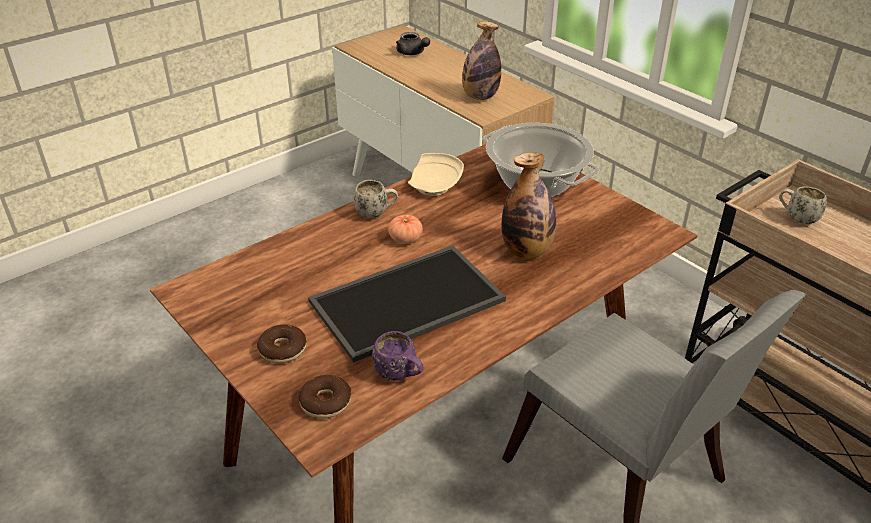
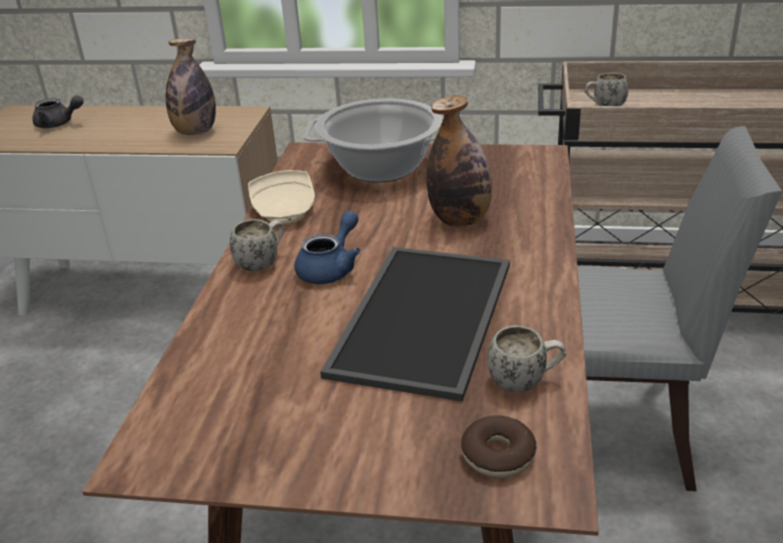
camera: 40 degrees left, 5 degrees down
(283, 350) = (369, 440): donut -> none
(400, 375) = (525, 381): purple mug -> white mug
(405, 239) = (331, 268): tomato -> blue teapot

